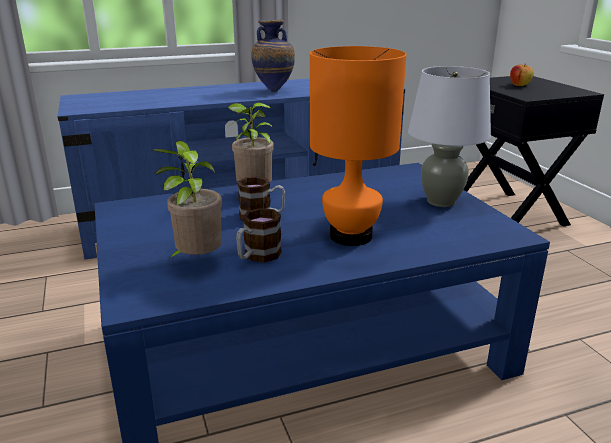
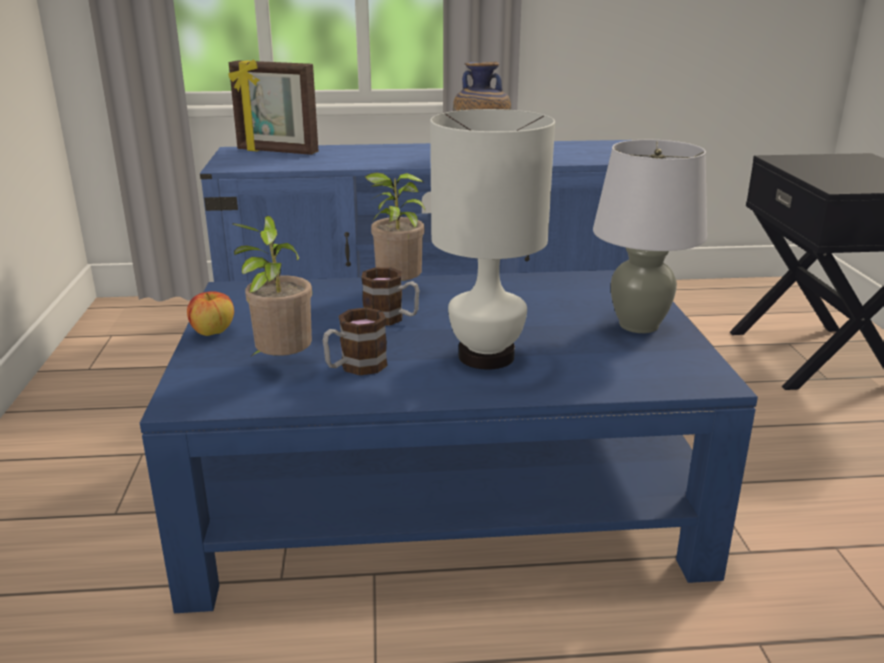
camera: 15 degrees right, 0 degrees up
(112, 96) = (277, 152): none -> picture frame
(350, 236) = (485, 357): orange table lamp -> white table lamp
(519, 85) = (841, 169): apple -> apple (213, 332)

